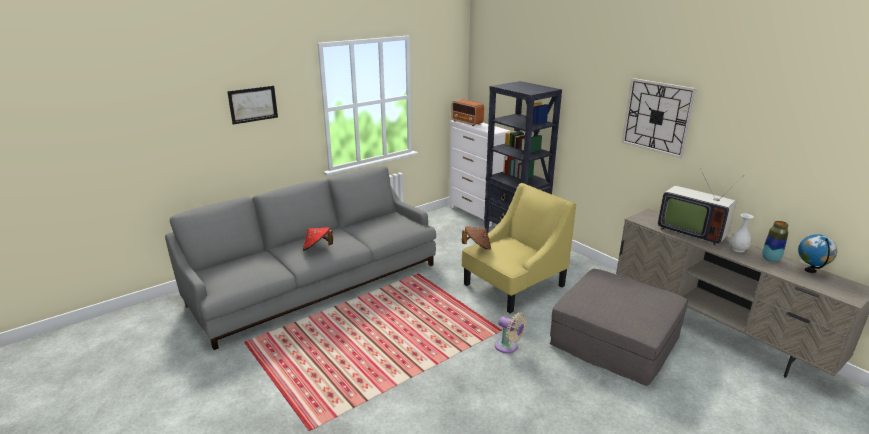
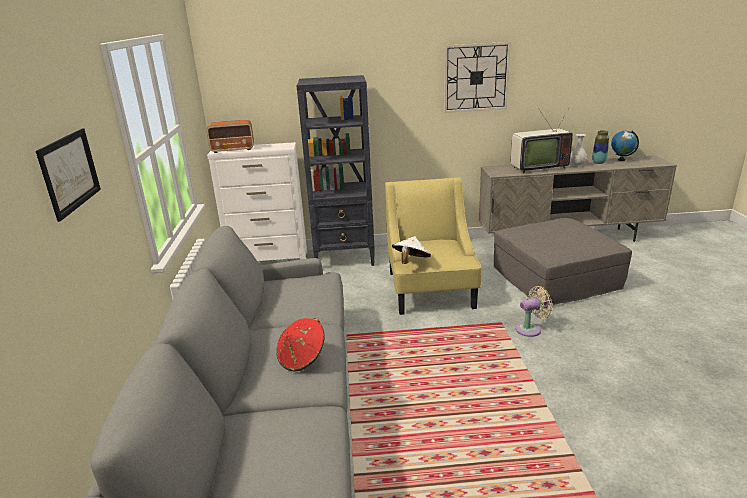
camera: 55 degrees left, 0 degrees up
(477, 247) = (411, 262): brown hat -> white hat

